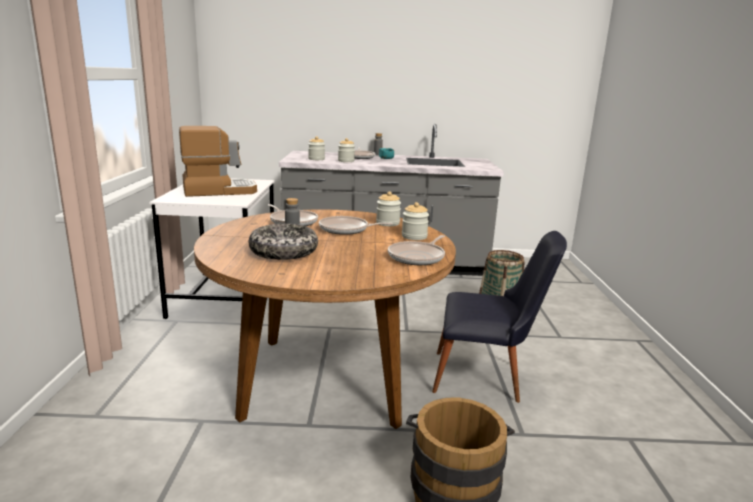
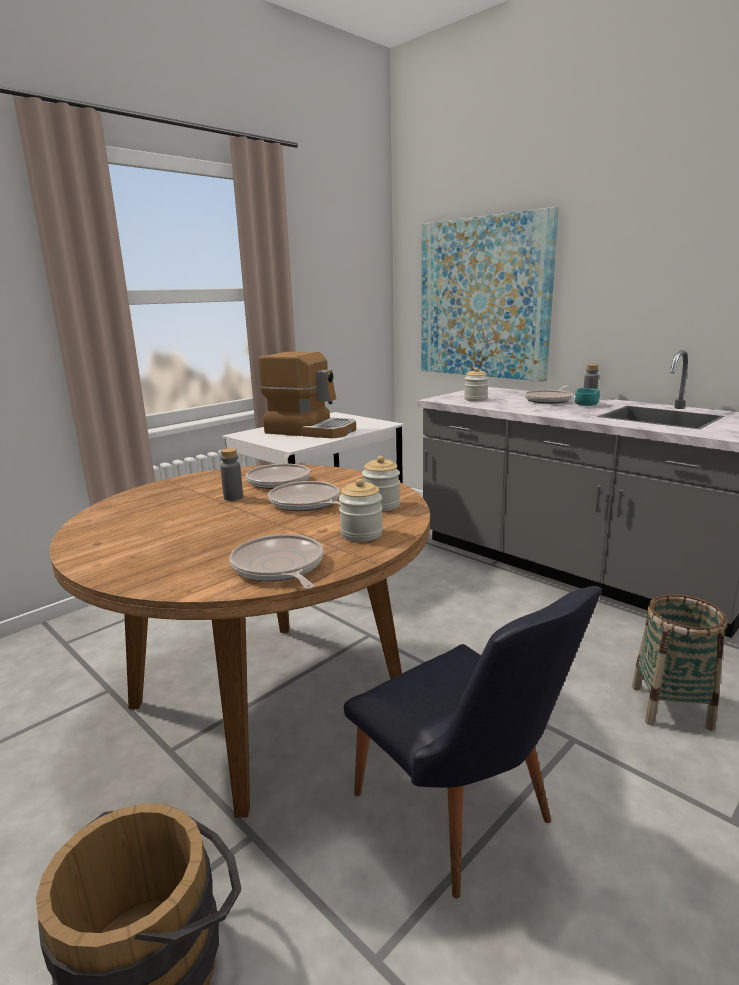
camera: 45 degrees right, 0 degrees up
(283, 252) = (169, 517): bowl -> none
(289, 86) = (483, 298): none -> picture
(346, 161) = (509, 405): jar -> none
(418, 257) = (279, 567): frying pan -> frying pan turned 75 degrees clockwise

